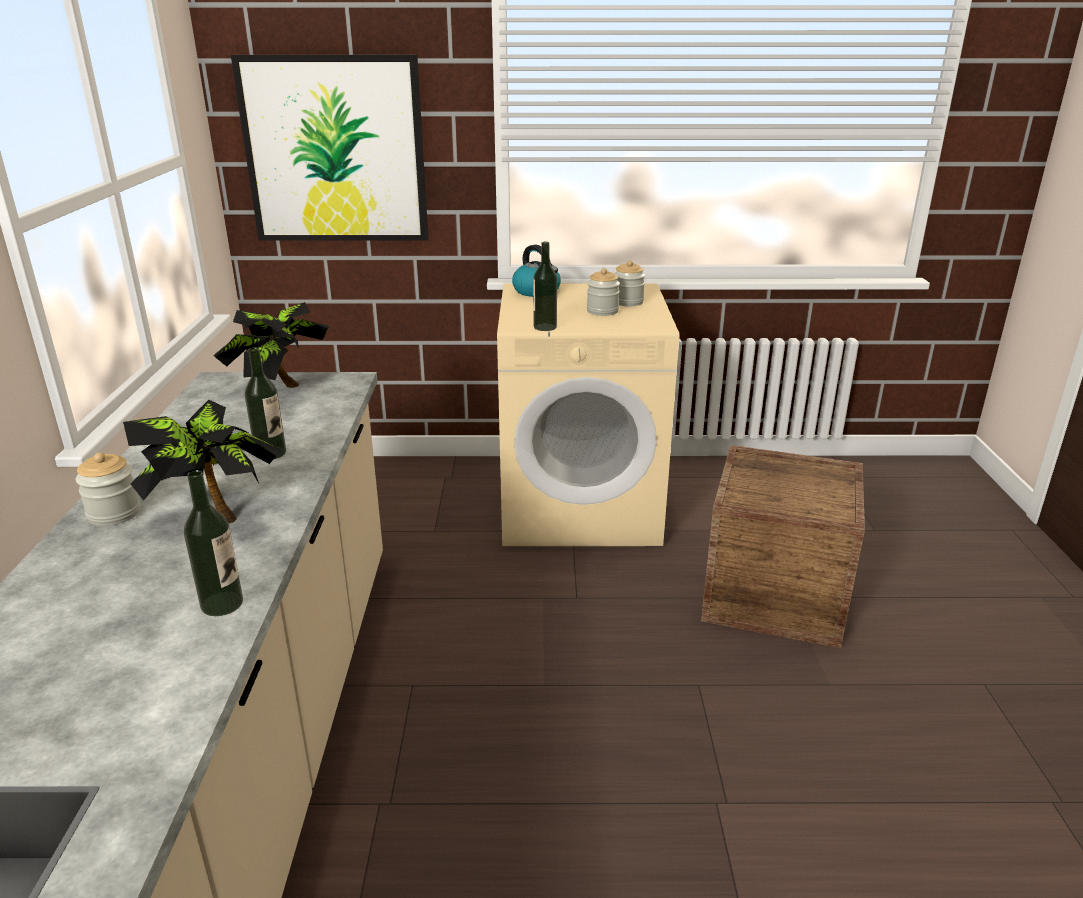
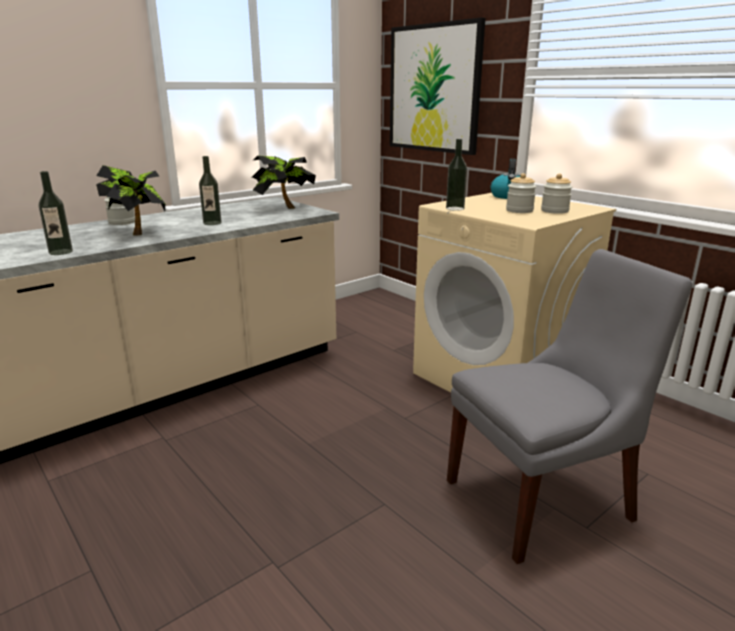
camera: 50 degrees right, 5 degrees down
(774, 595) = (543, 498): crate -> grey chair

